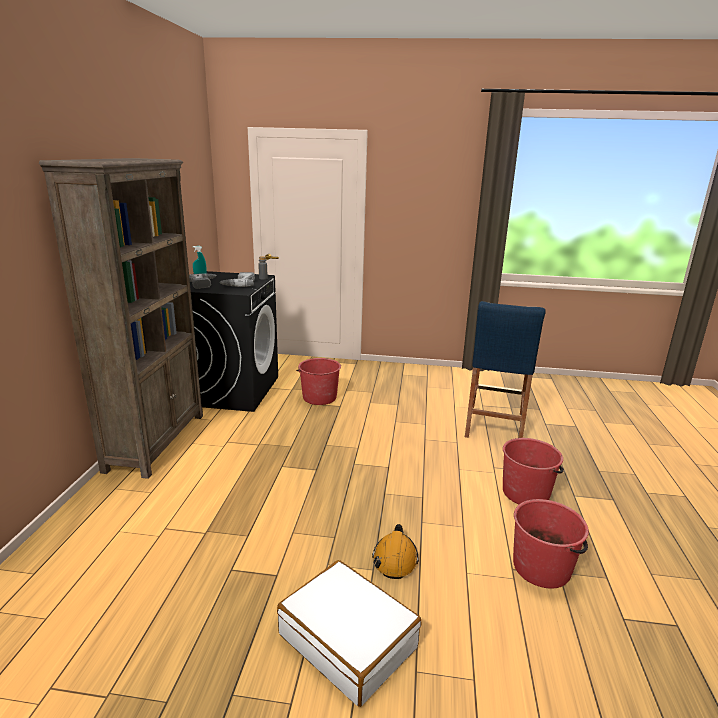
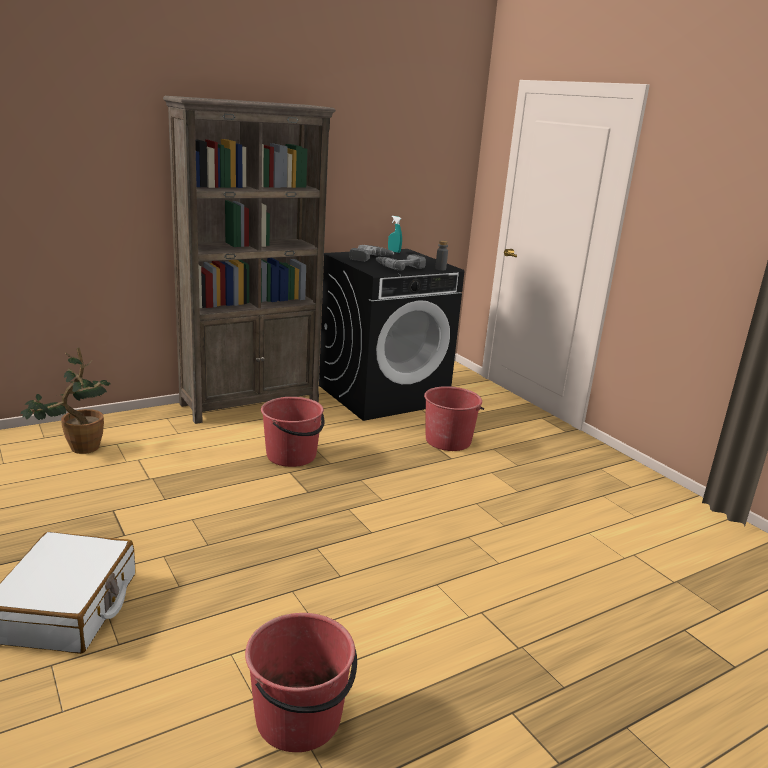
camera: 50 degrees right, 0 degrees up
(92, 558) = (77, 449): none -> potted plant
(395, 559) = (208, 594): orange hard hat -> none
(494, 425) = (596, 580): blue stool -> none
(526, 493) = (456, 659): red bucket -> red bucket (292, 456)

